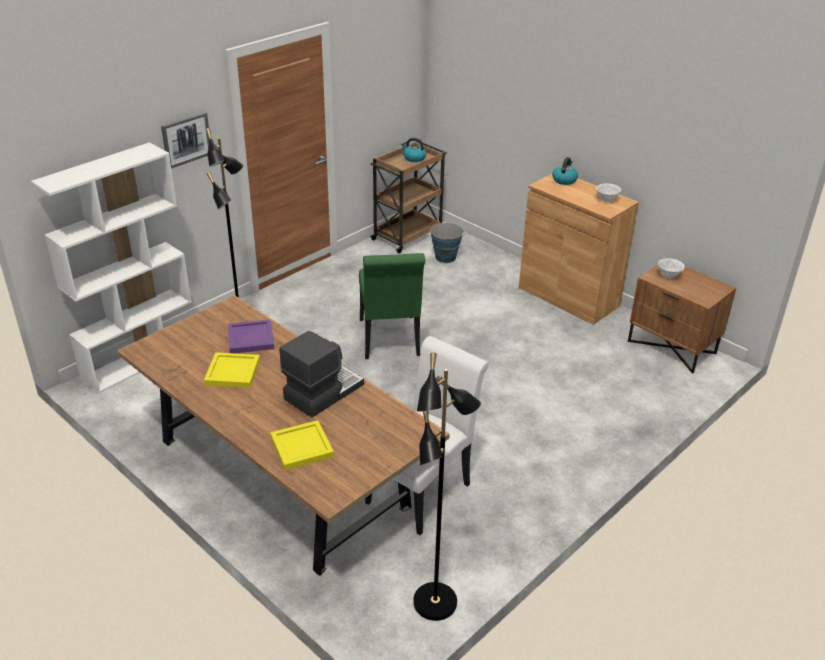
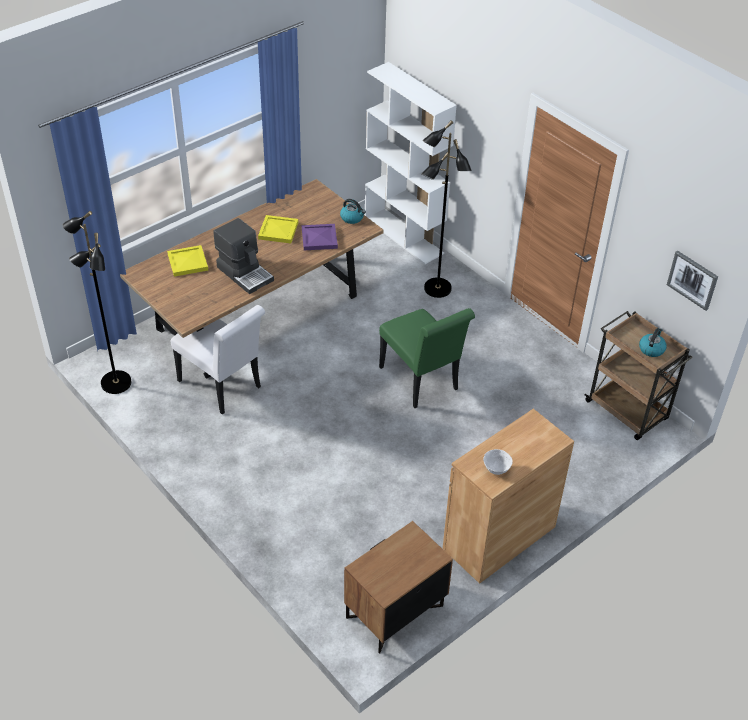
camera: 95 degrees right, 10 degrees up
(186, 139) = (486, 129): picture -> picture (692, 280)
(389, 341) = (421, 382): green chair -> green chair turned 120 degrees counterclockwise
(445, 257) = (580, 439): bucket -> none
(564, 180) = (547, 441): kettle -> kettle (352, 218)
(669, 275) = (413, 550): white bowl -> none

